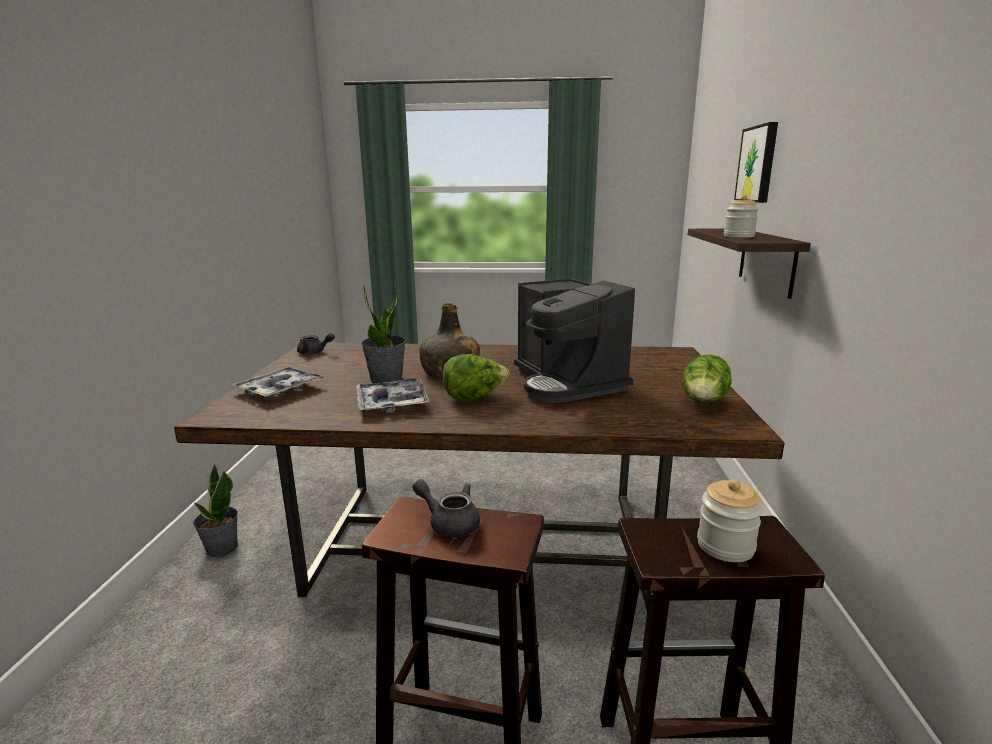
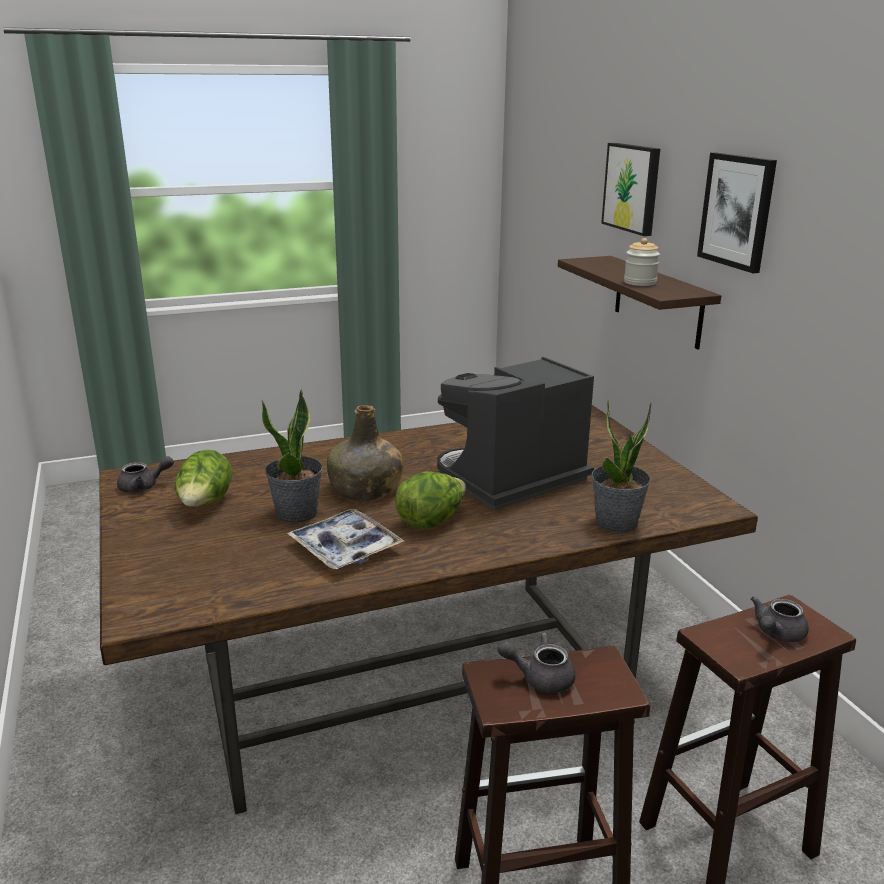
camera: 25 degrees left, 5 degrees up
(221, 548) = (71, 789): potted plant -> potted plant (616, 523)
(280, 390) = (175, 558): tray -> none
(567, 383) = (510, 480): coffee machine -> coffee machine turned 105 degrees clockwise
(703, 403) = (661, 483): lettuce -> lettuce (205, 505)
(725, 546) = (776, 634): jar -> grey teapot
(828, 157) = (737, 211): none -> picture

